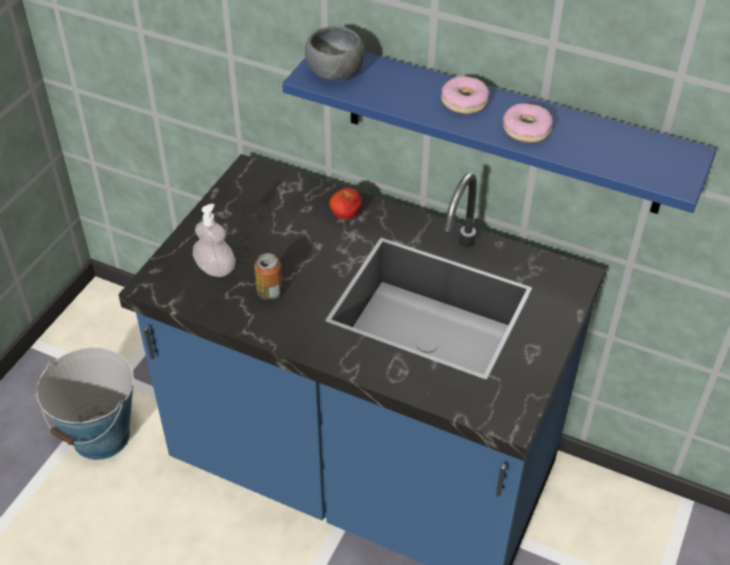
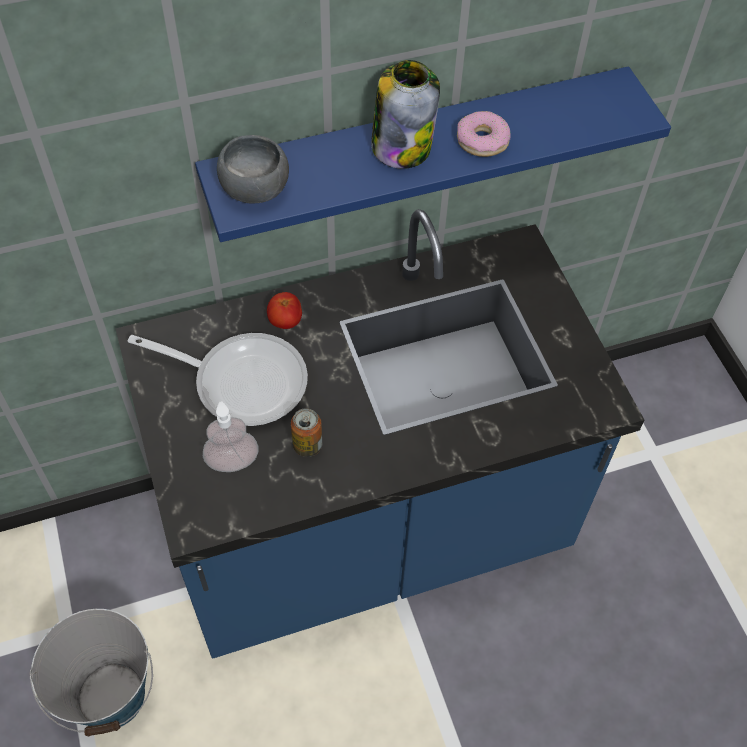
camera: 45 degrees left, 10 degrees up
(276, 230) = (242, 381): none -> frying pan
(464, 101) = (401, 146): donut -> jar

